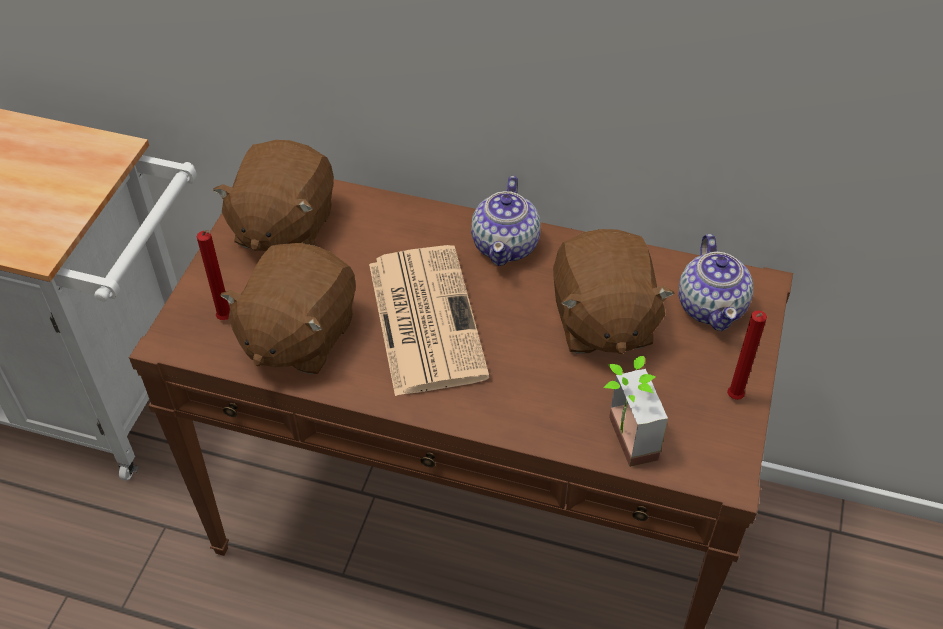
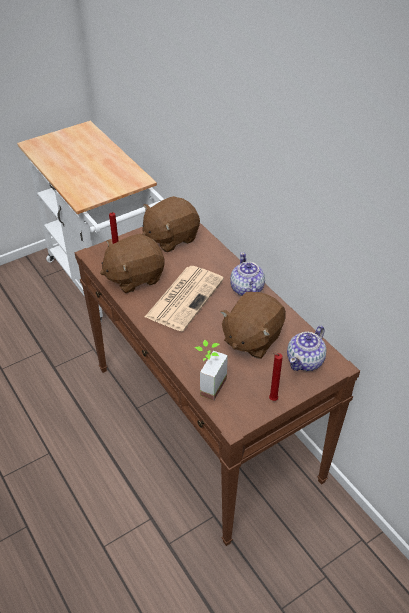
camera: 40 degrees right, 5 degrees down
(506, 245) = (246, 289): teapot -> teapot turned 120 degrees clockwise

